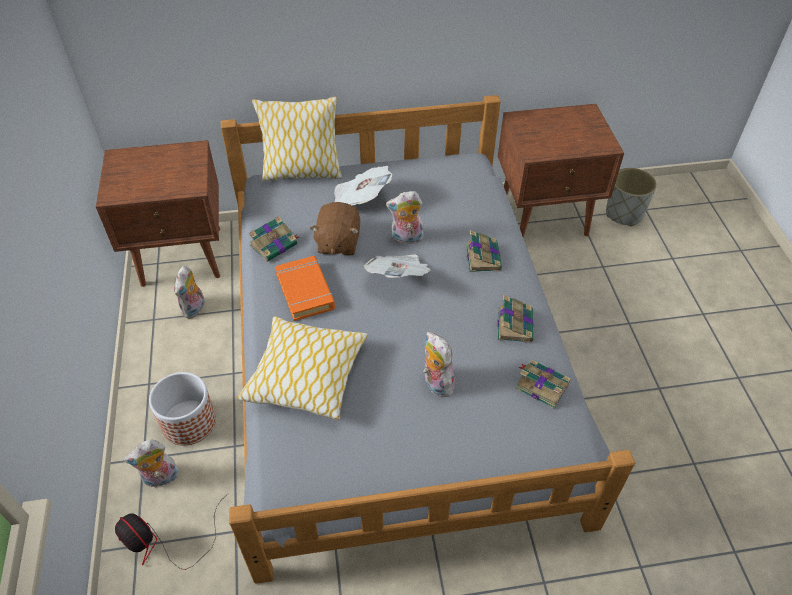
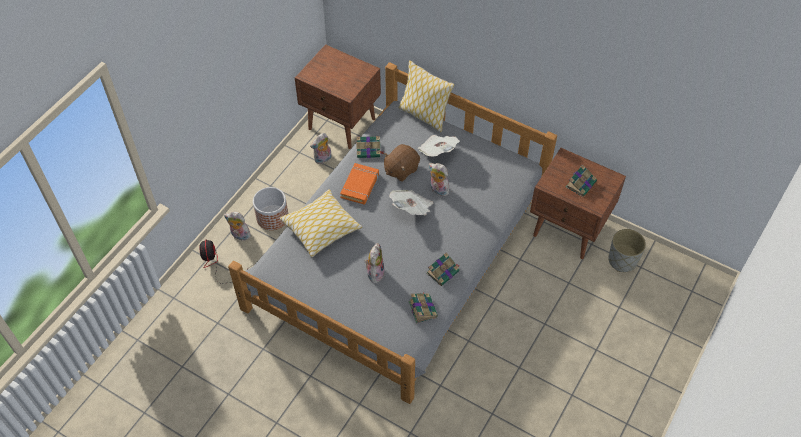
camera: 40 degrees right, 5 degrees up
(483, 257) = (467, 226): book -> book (581, 184)

